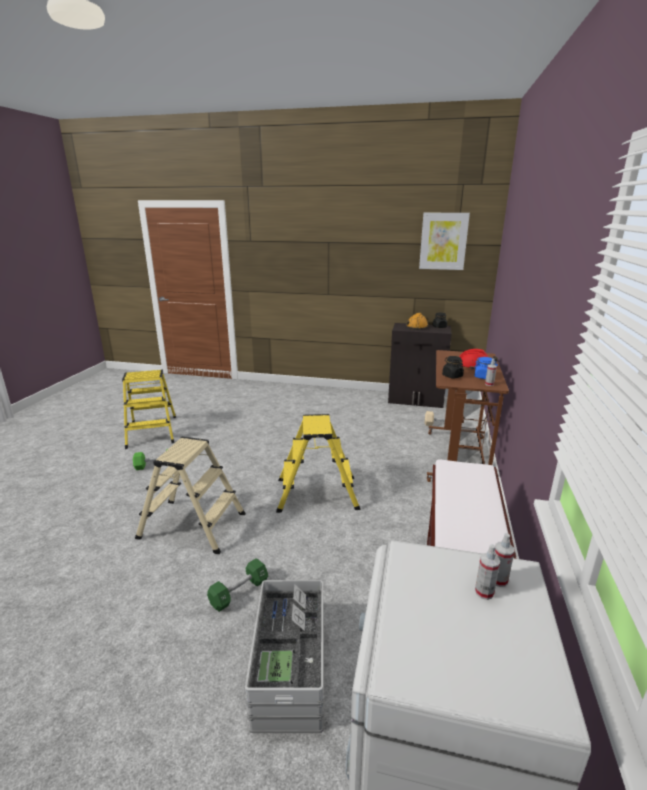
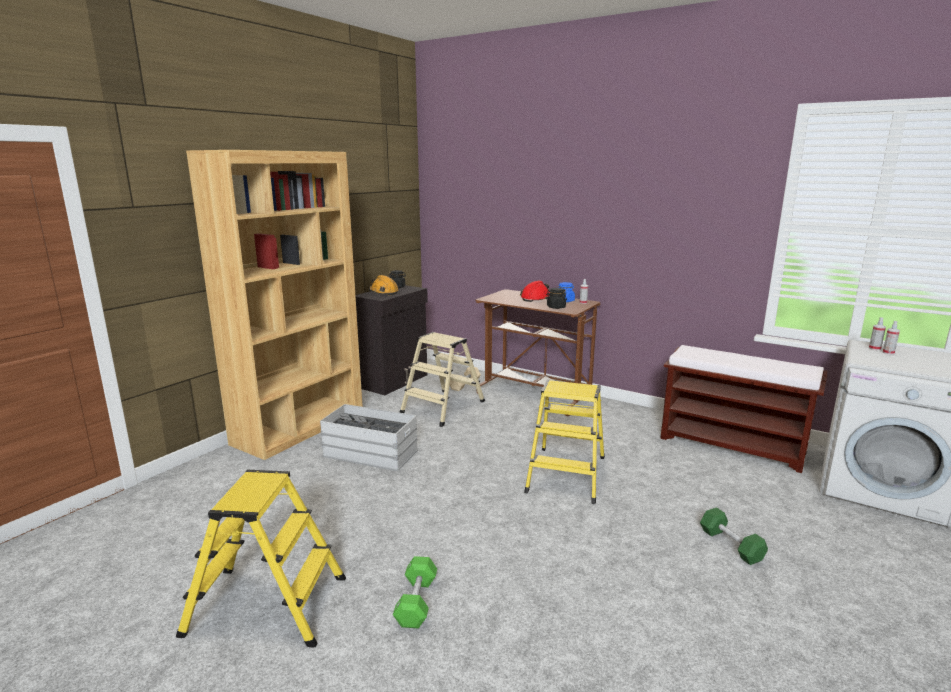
camera: 70 degrees left, 5 degrees down
(192, 525) = (606, 570): beige step ladder -> beige step ladder (443, 407)
(289, 667) = (818, 529): grey storage box -> grey storage box (370, 453)
(317, 393) = (300, 427): none -> brown bookcase
(443, 241) = (380, 188): picture -> none

